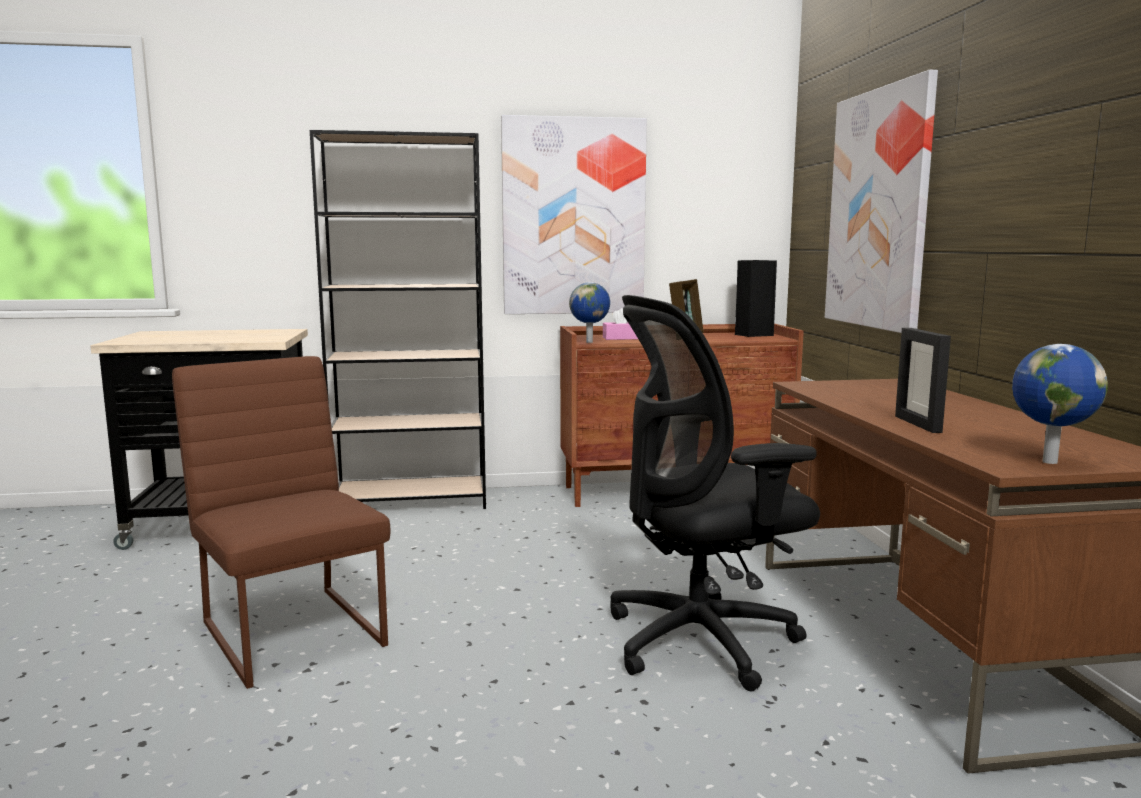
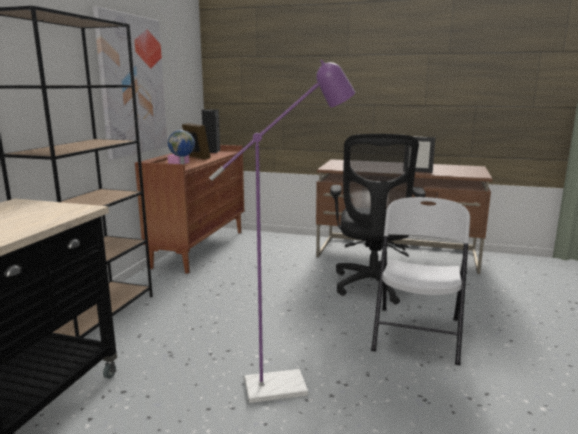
camera: 65 degrees left, 5 degrees up
(292, 630) = (287, 385): brown chair -> purple floor lamp
(510, 712) = (417, 334): none -> white chair
(879, 209) = (296, 84): picture -> none
(1047, 461) = (475, 172): globe -> none

